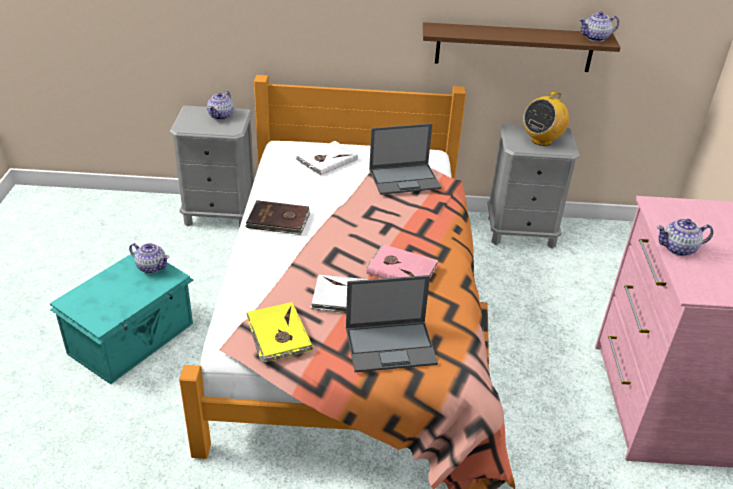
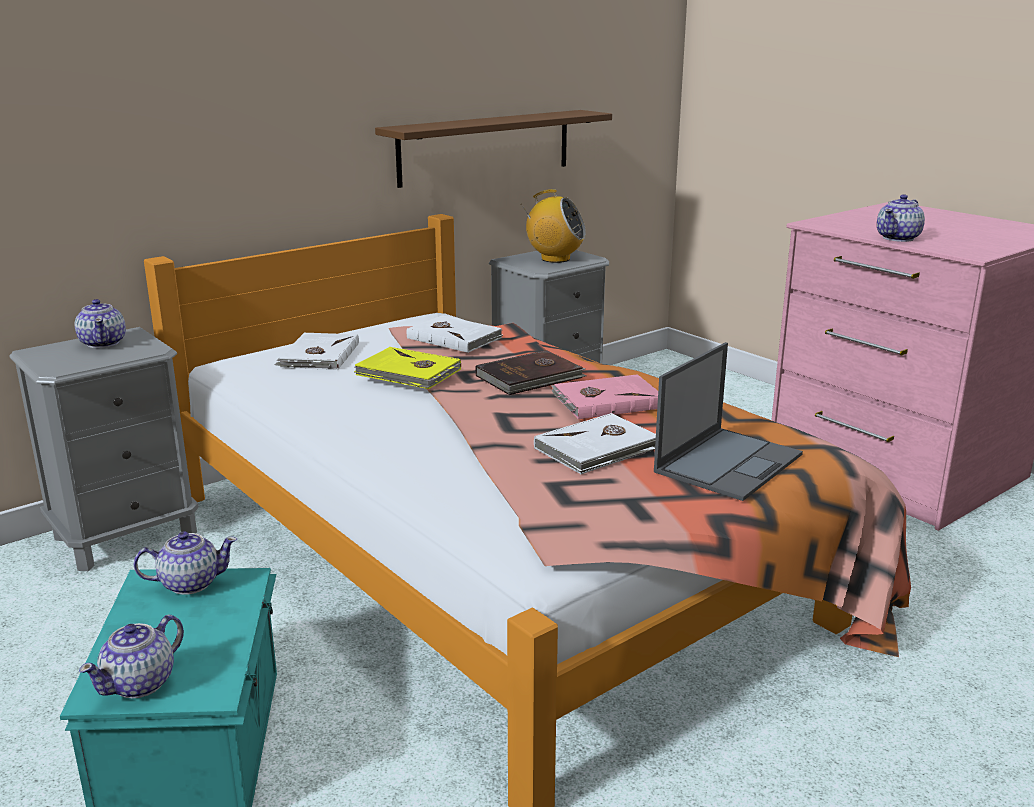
camera: 40 degrees left, 15 degrees down
(278, 220) = (364, 424): brown book -> brown book (530, 377)
(278, 335) = (591, 514): yellow book -> yellow book (408, 373)
(405, 179) = (454, 337): laptop -> white book
(541, 140) = (555, 259): radio -> radio turned 75 degrees counterclockwise
(595, 38) = (576, 112): teapot -> teapot (141, 683)

